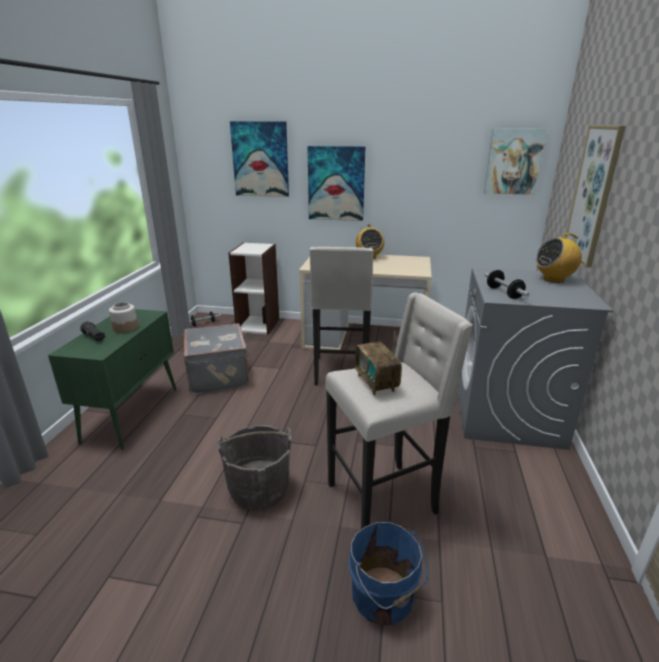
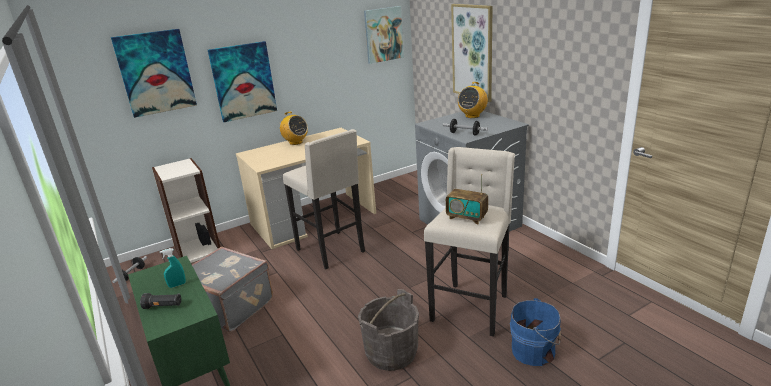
camera: 40 degrees left, 0 degrees up
(125, 328) = (177, 285): jar -> turquoise spray bottle

